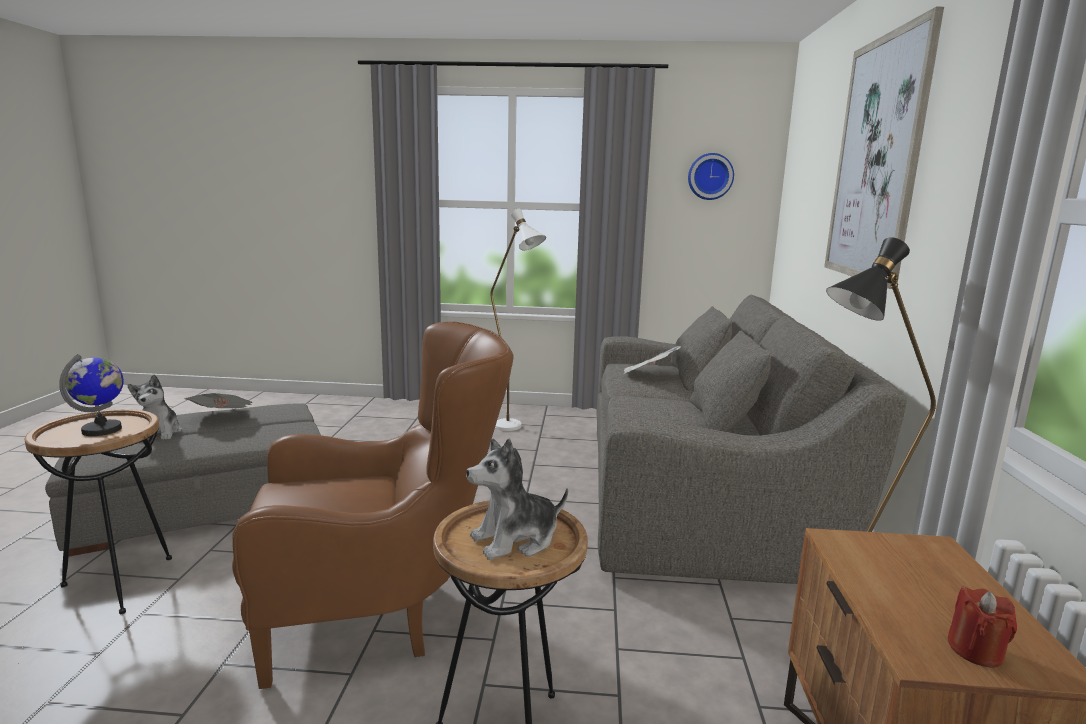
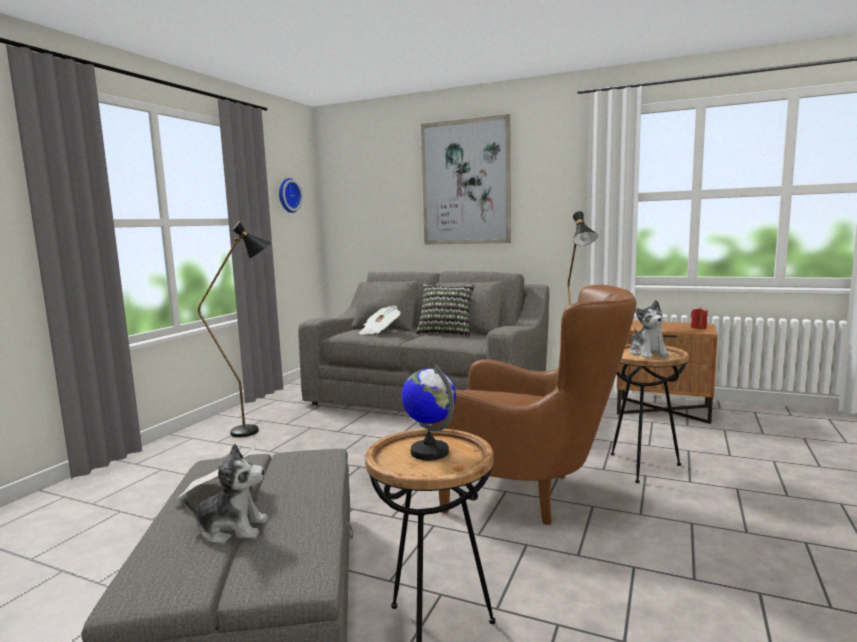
camera: 70 degrees left, 5 degrees down
(382, 614) = (530, 495): brown armchair -> brown armchair turned 105 degrees clockwise
(515, 429) = (255, 430): white floor lamp -> black floor lamp
(684, 407) = (446, 333): none -> pillow

